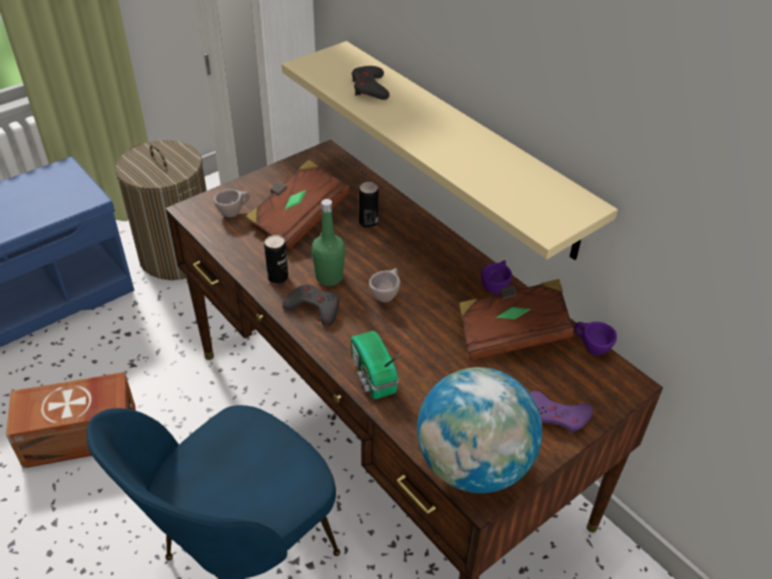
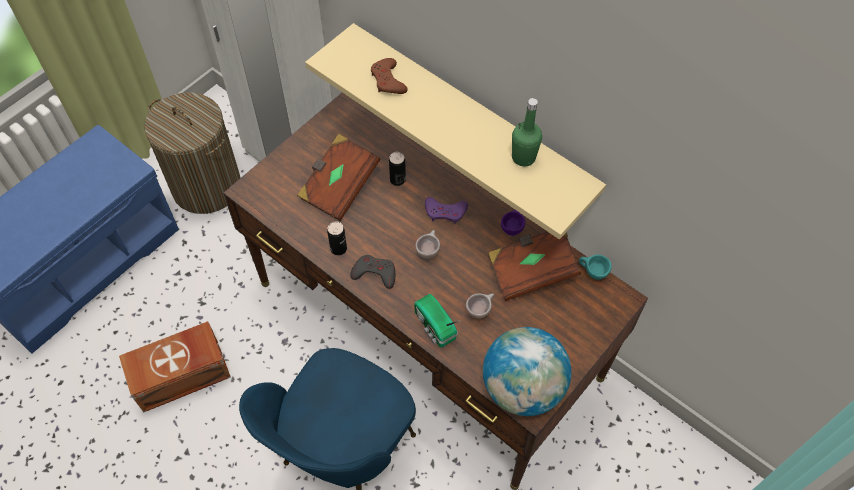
camera: 10 degrees left, 15 degrees up
(234, 212) = (283, 188): beige cup -> beige cup (480, 310)
(329, 277) = (379, 241): green bottle -> green bottle (523, 157)
(369, 88) = (388, 80): grey game controller -> brown game controller
(557, 416) = (575, 337): purple game controller -> purple game controller (445, 212)
(590, 348) = (591, 273): purple cup -> turquoise cup

